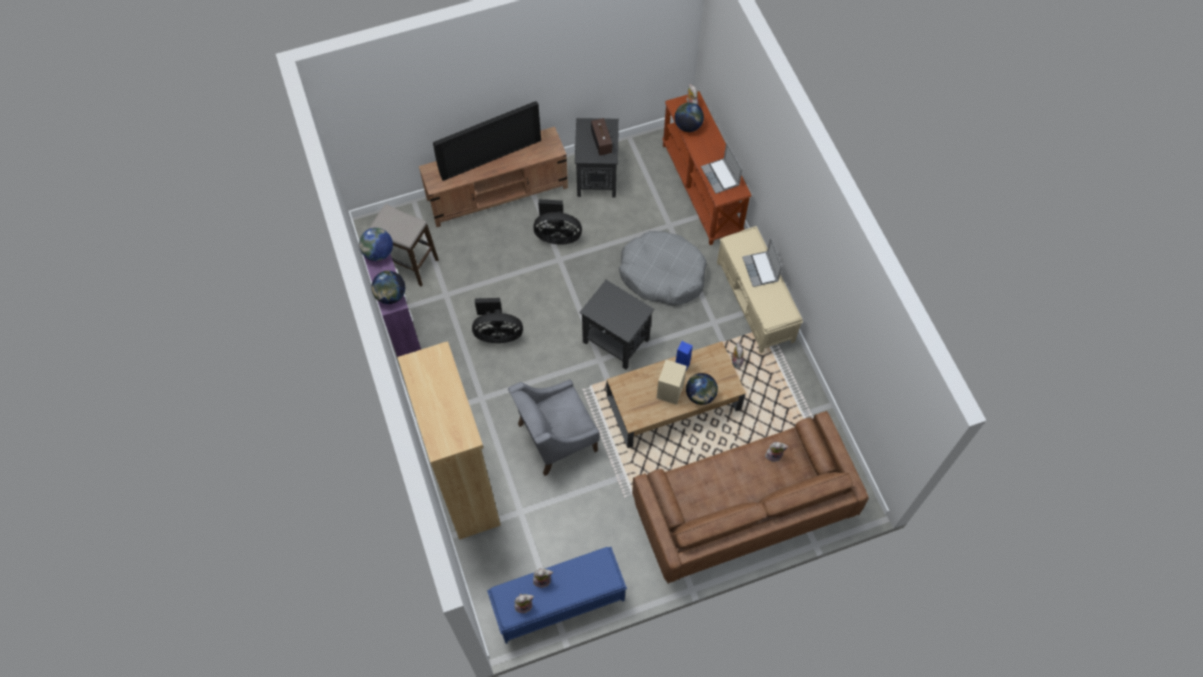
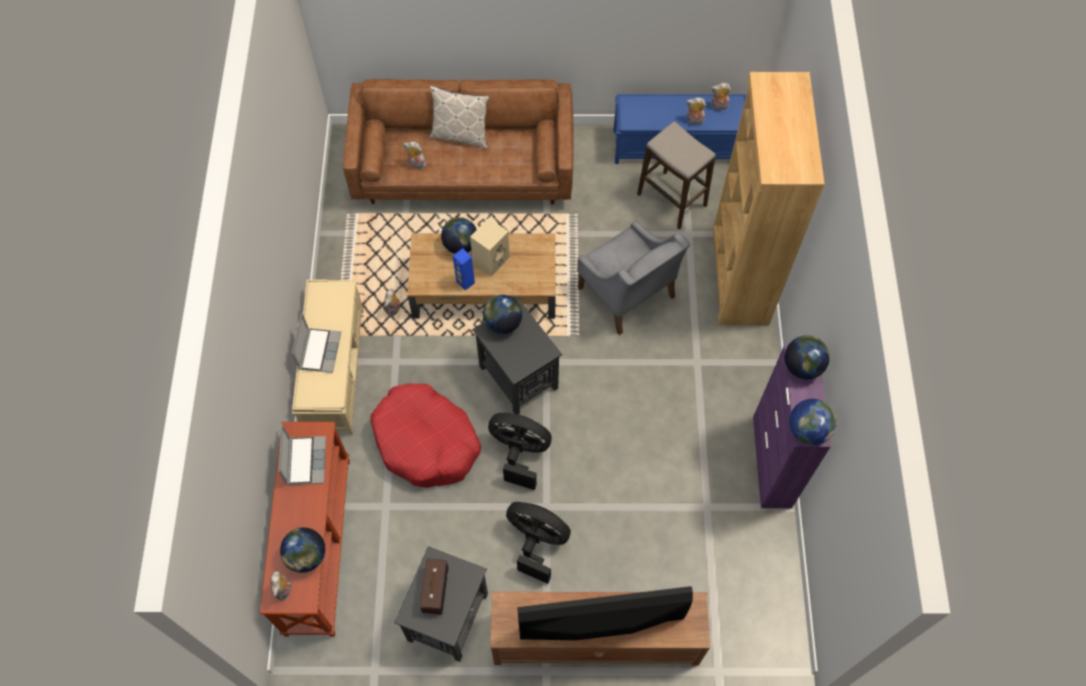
camera: 160 degrees left, 0 degrees up
(408, 263) = (745, 569): stool -> stool (671, 200)
(497, 333) = (656, 433): black fan -> black fan (520, 453)
(556, 437) = (626, 293): grey armchair -> grey armchair turned 60 degrees clockwise
(632, 320) = (503, 323): none -> globe
(662, 274) = (426, 441): grey dog bed -> red dog bed
(750, 498) = (460, 135): none -> pillow

